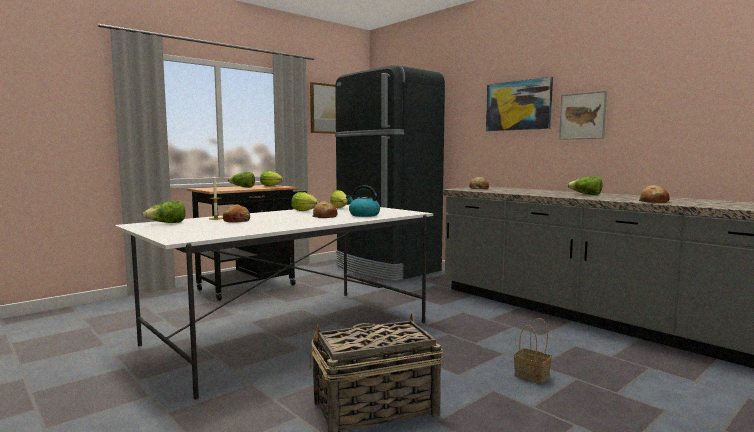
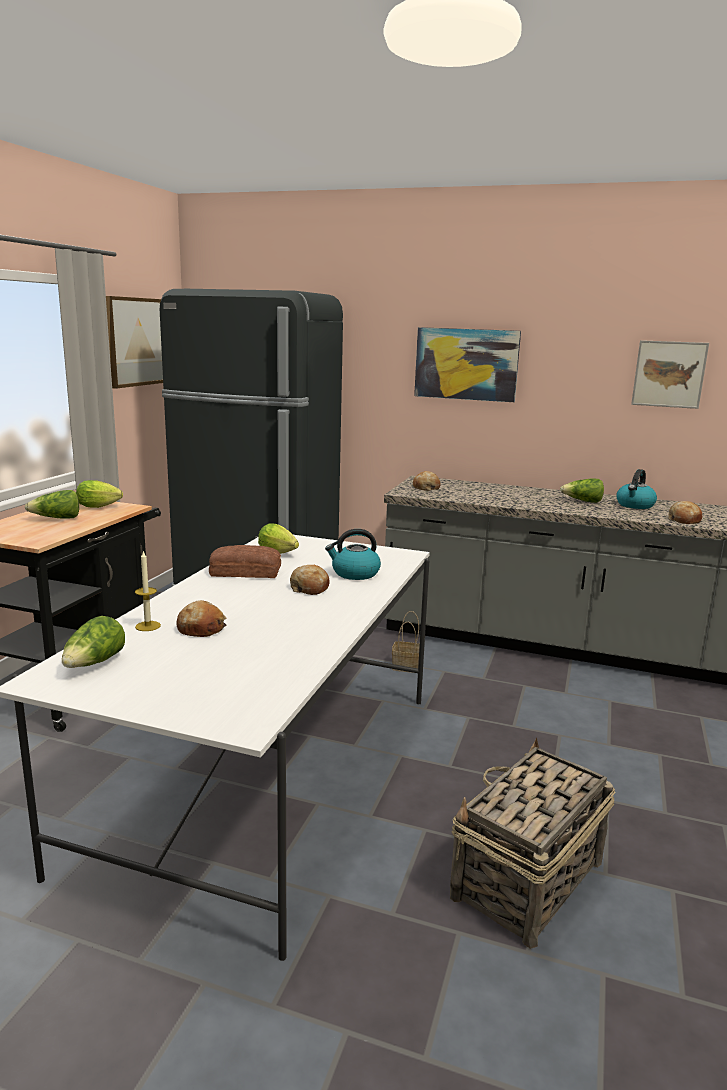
camera: 30 degrees left, 10 degrees up
(306, 211) = (245, 571): lettuce -> bread
(533, 376) = (621, 764): basket -> basket (408, 666)
(582, 116) = (561, 389): picture -> picture (669, 374)
(628, 197) = (635, 505): none -> kettle

